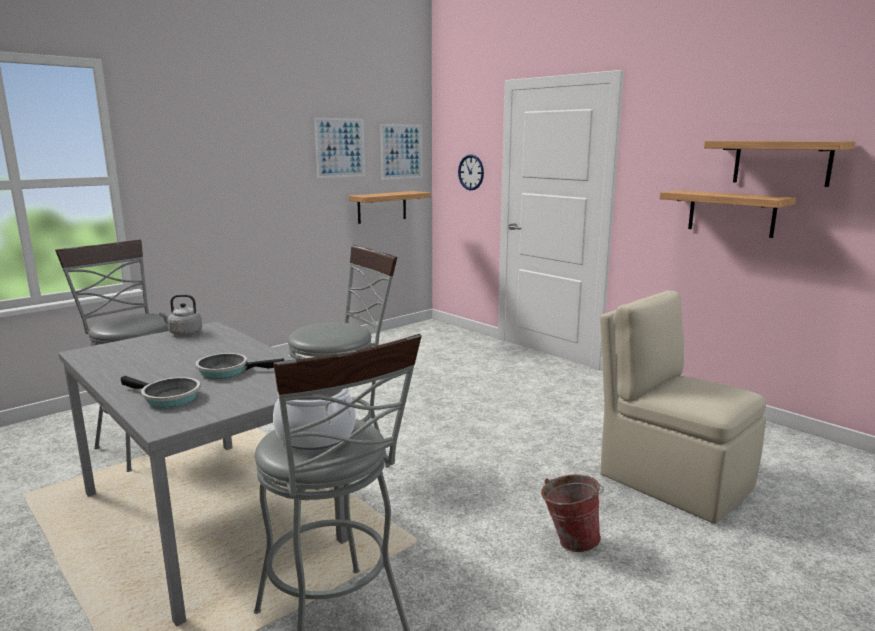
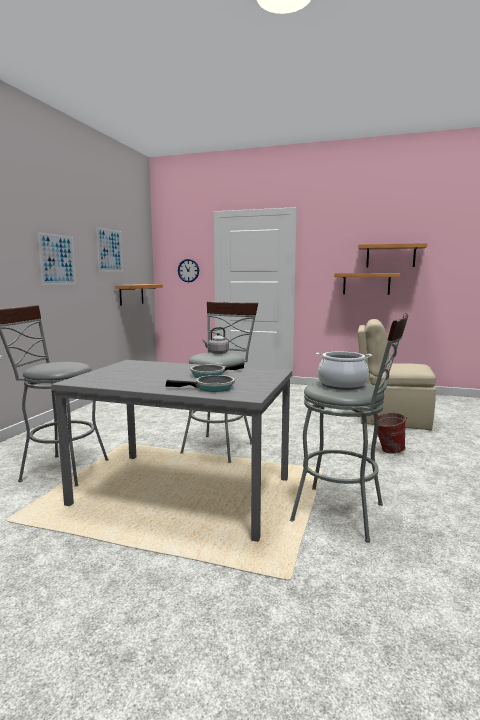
camera: 30 degrees left, 5 degrees down
(183, 333) = (121, 366): grey kettle -> grey kettle (217, 353)
(401, 151) = (139, 256): picture -> picture (57, 259)

